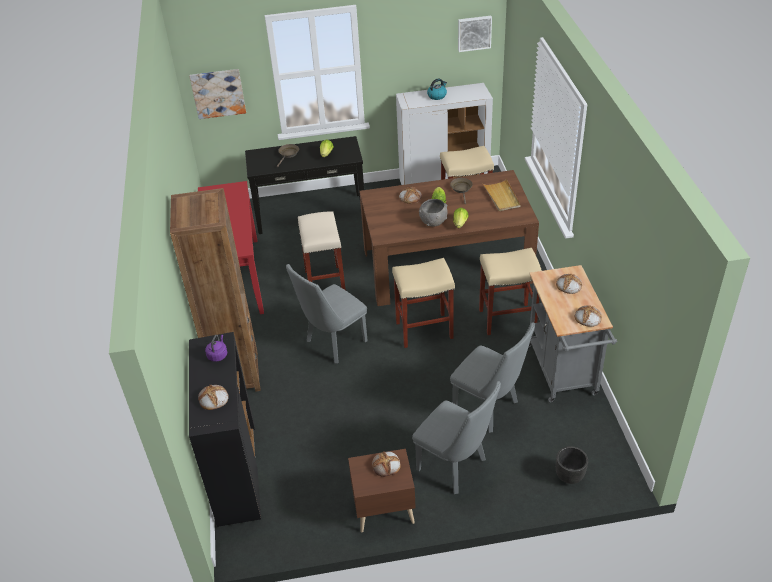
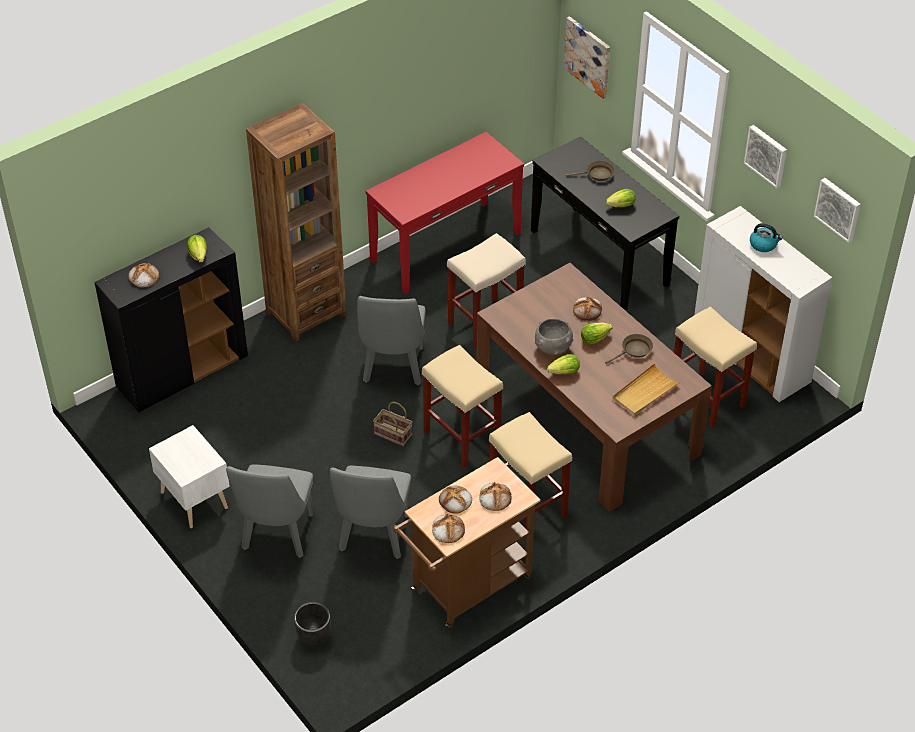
camera: 60 degrees right, 5 degrees up
(218, 355) = (198, 255): purple kettle -> lettuce
(332, 344) = (393, 369): grey chair -> grey chair turned 105 degrees counterclockwise
(383, 510) = (195, 498): brown nightstand -> white nightstand
(386, 465) = (197, 456): bread -> bread (455, 501)
(395, 365) = (392, 434): none -> basket
(405, 41) = (767, 155): none -> picture
(563, 374) = (465, 588): grey cart -> brown cart

